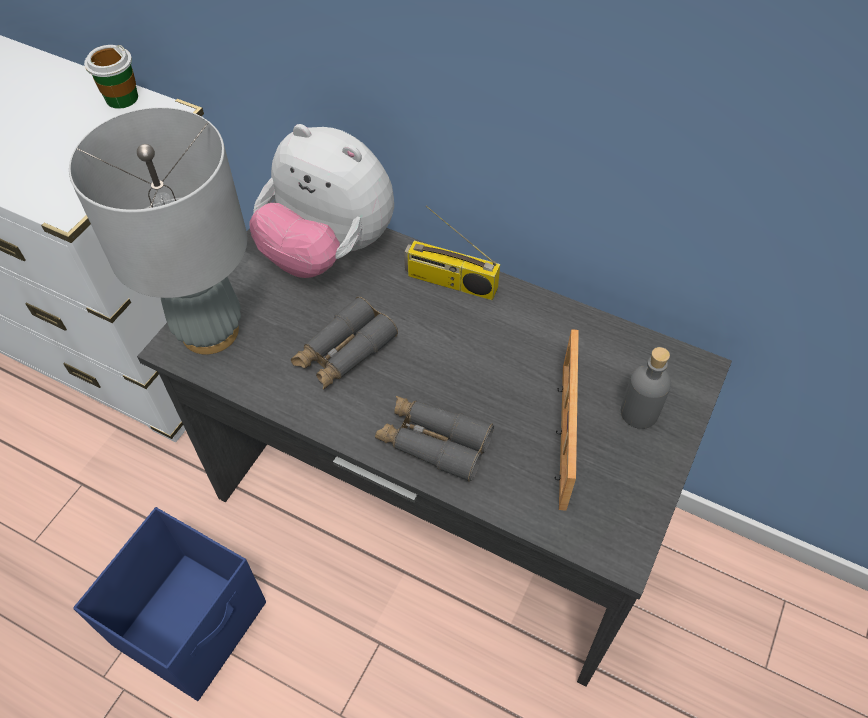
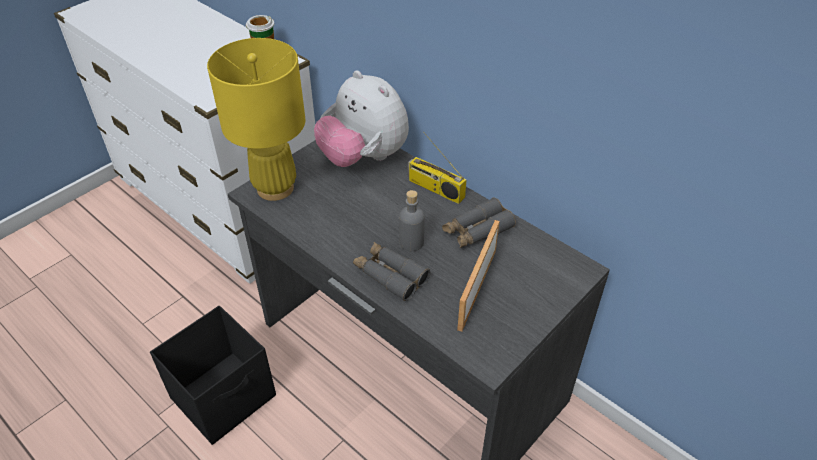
camera: 15 degrees right, 10 degrees down
(194, 623) = (225, 397): blue storage box -> black storage box
(209, 331) = (275, 188): grey table lamp -> yellow table lamp
(344, 352) = (353, 215): grey binoculars -> grey binoculars (477, 230)
(639, 412) = (532, 286): grey bottle -> grey bottle (411, 242)

